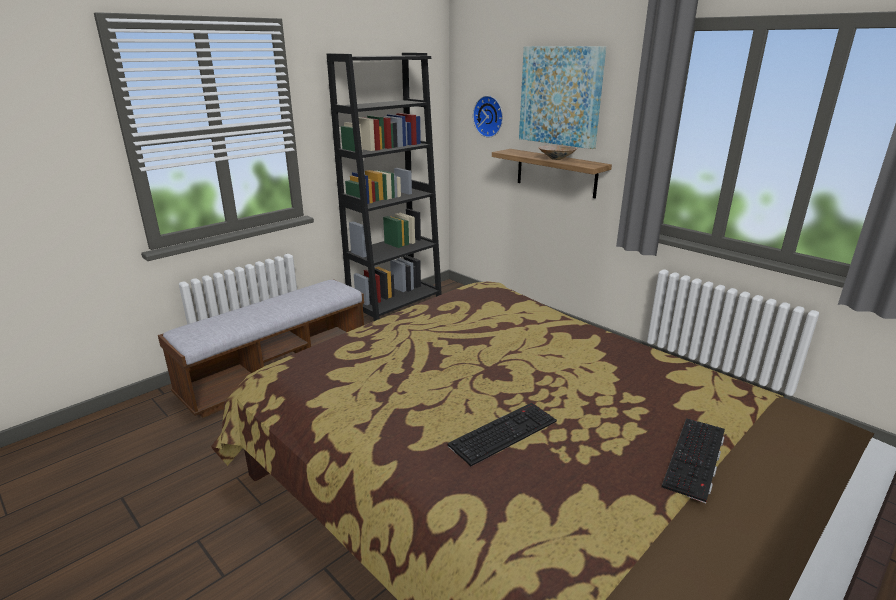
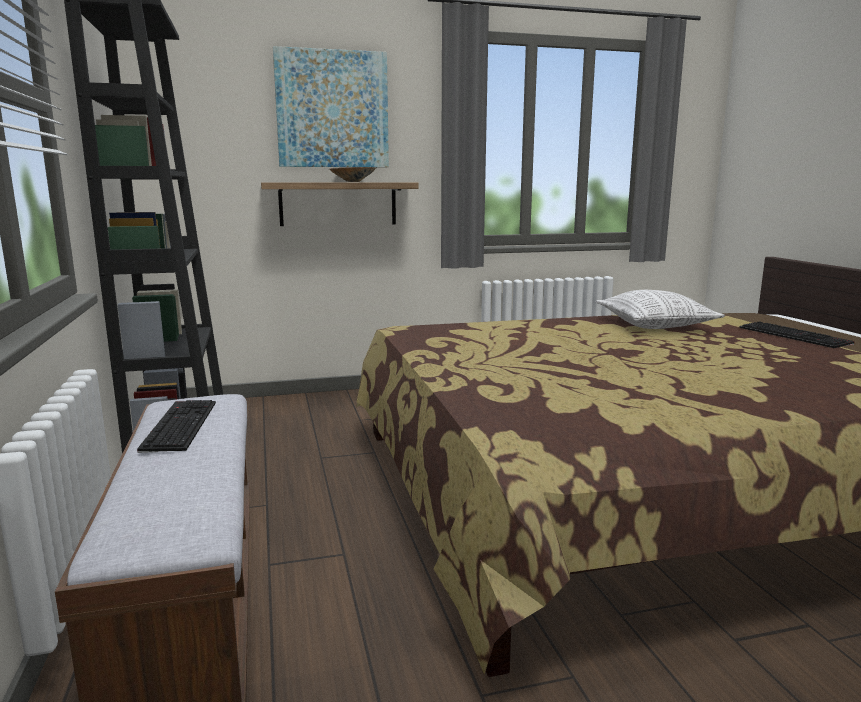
camera: 60 degrees left, 10 degrees down
(489, 116) = (217, 141): wall clock -> none
(503, 432) = (742, 367): keyboard -> keyboard (178, 425)
(628, 374) = (655, 325): none -> pillow

